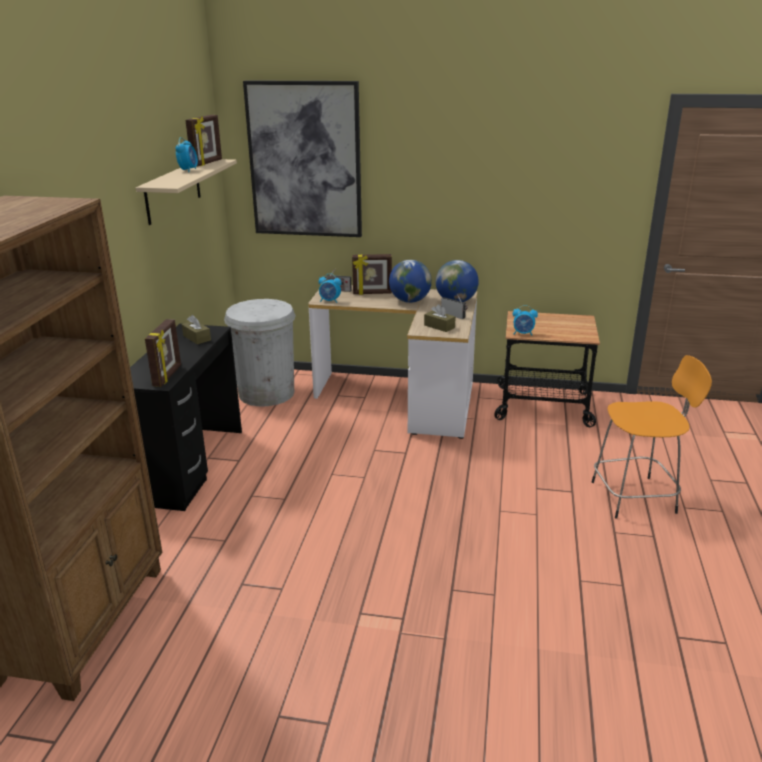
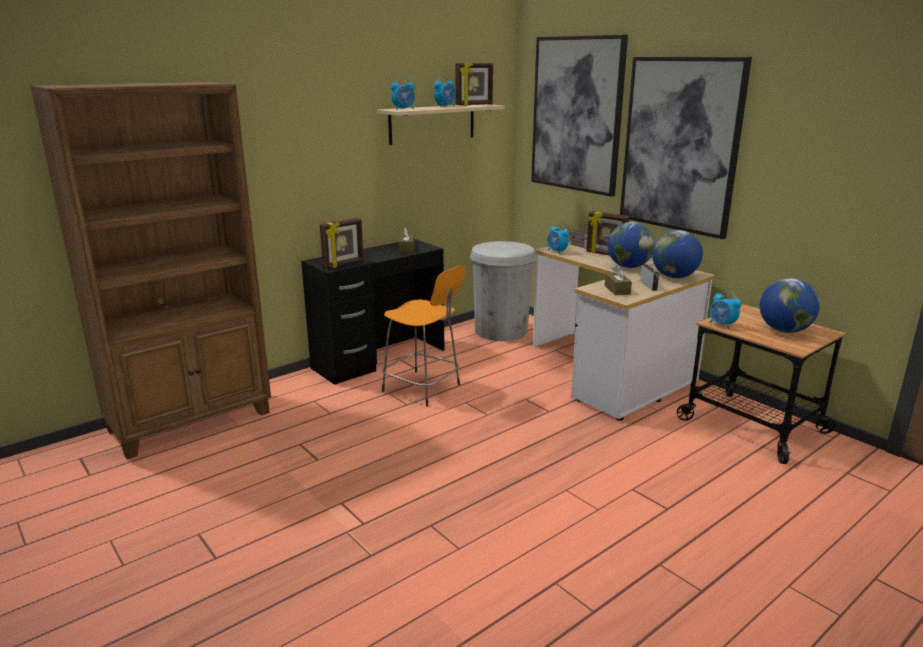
camera: 40 degrees right, 5 degrees down
(168, 183) = (404, 109): none -> alarm clock
(428, 183) = (680, 145): none -> picture
(562, 325) = (784, 330): none -> globe
(636, 497) = (738, 547): orange stool -> orange stool (423, 389)

